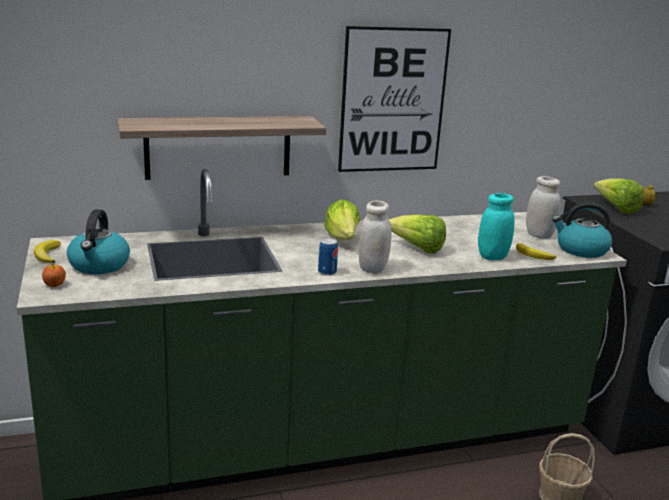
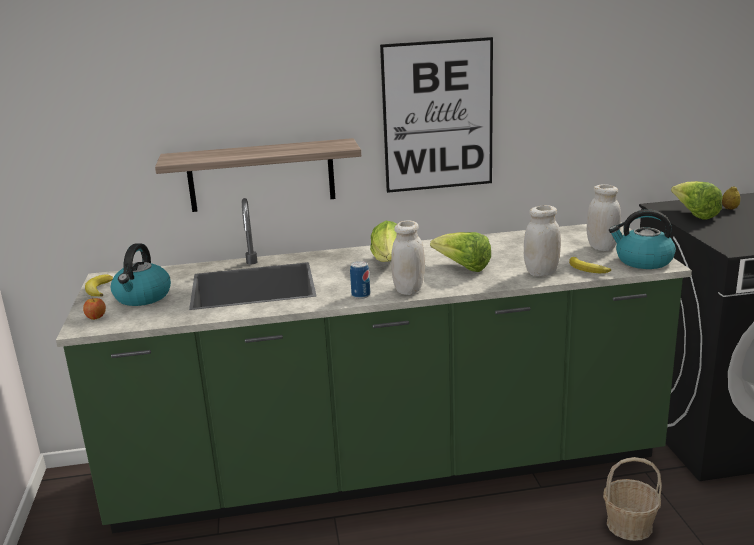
camera: 10 degrees right, 0 degrees up
(492, 257) = (541, 272): turquoise jar -> white jar

